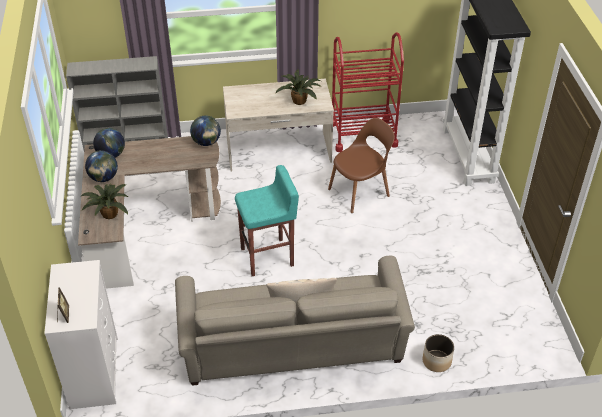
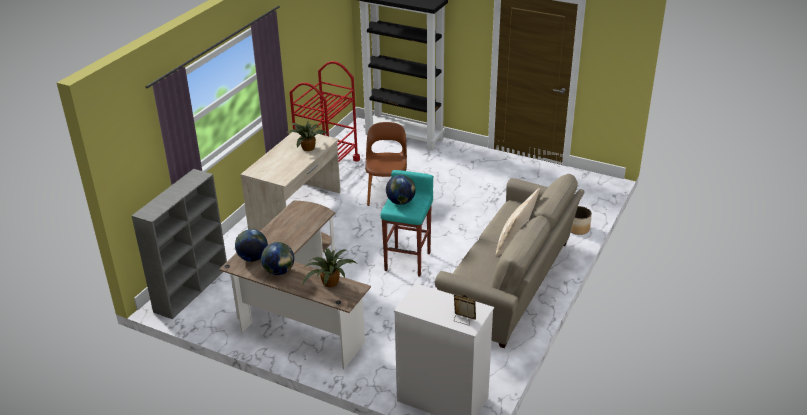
camera: 55 degrees left, 10 degrees down
(206, 142) = (300, 206): globe -> globe (401, 202)

